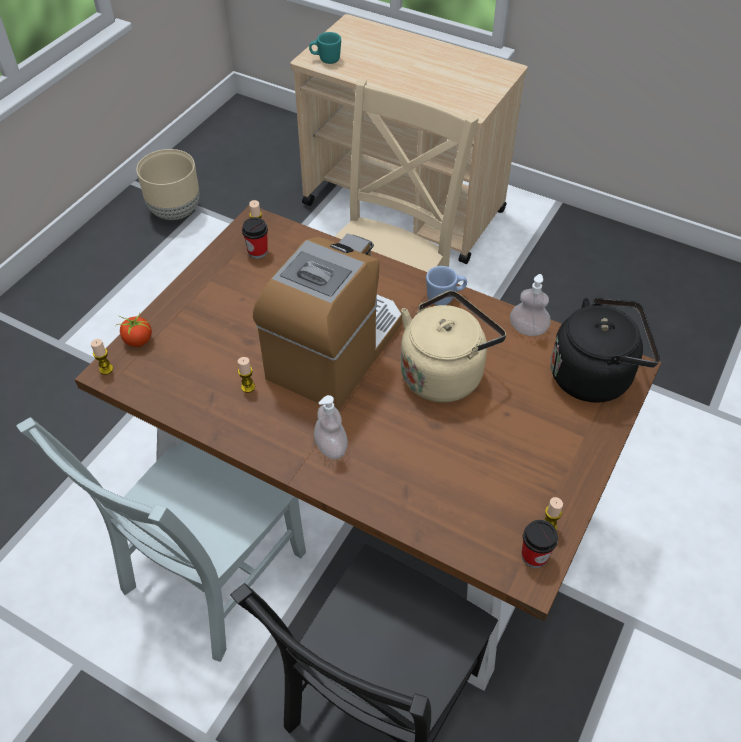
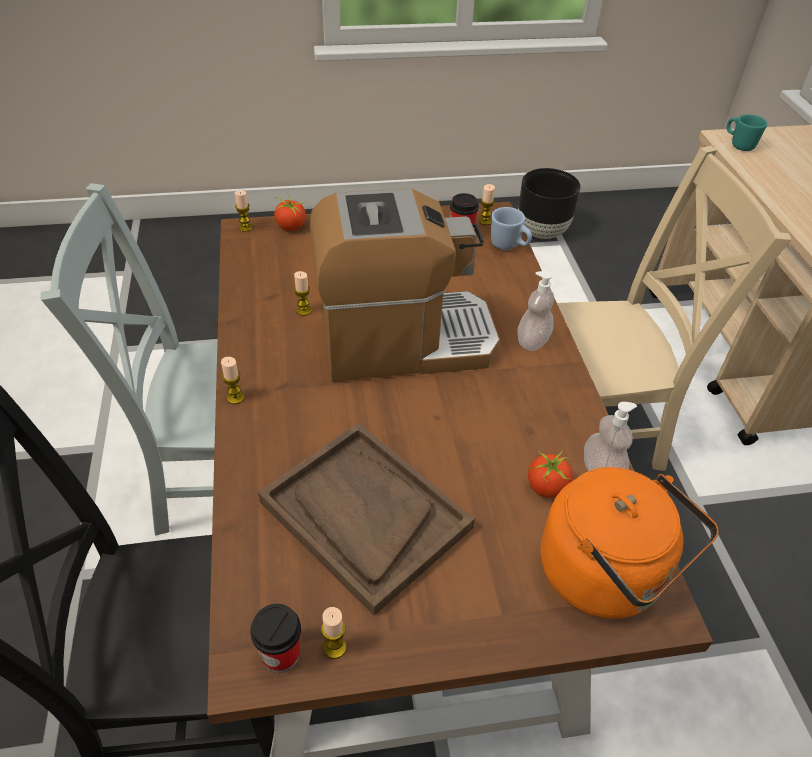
camera: 50 degrees right, 5 degrees down
(176, 212) = (542, 232): beige planter -> black planter
(301, 474) = (235, 398): none -> candle
(331, 447) = (285, 400): soap dispenser -> soap dispenser (532, 341)
(444, 373) = (461, 434): beige kettle -> none
(445, 297) = (561, 381): blue mug -> blue mug (509, 246)
(466, 459) = (364, 515): none -> brown tray
(518, 360) = (546, 488): none -> tomato
(595, 375) = (607, 576): black kettle -> orange kettle

